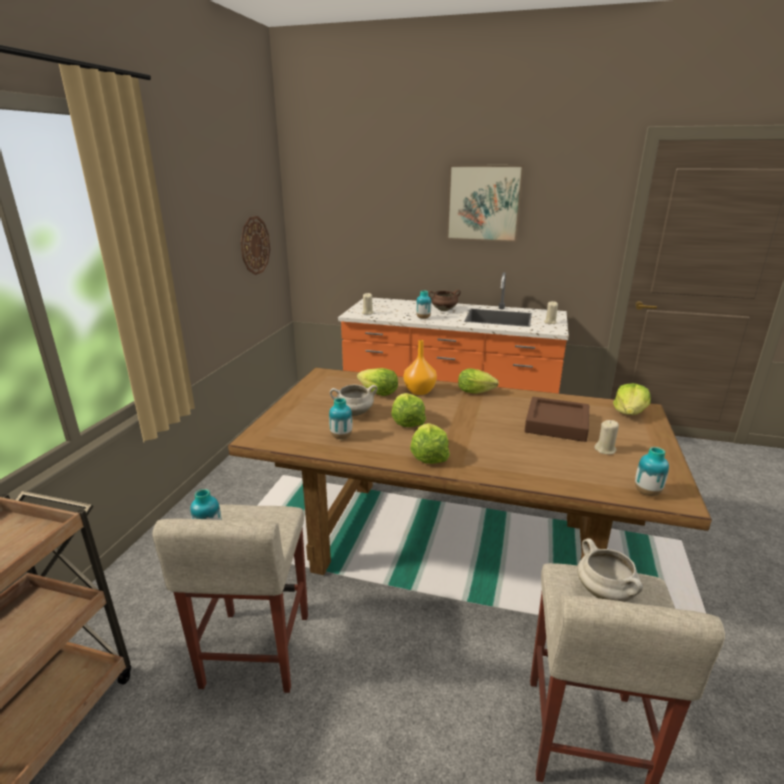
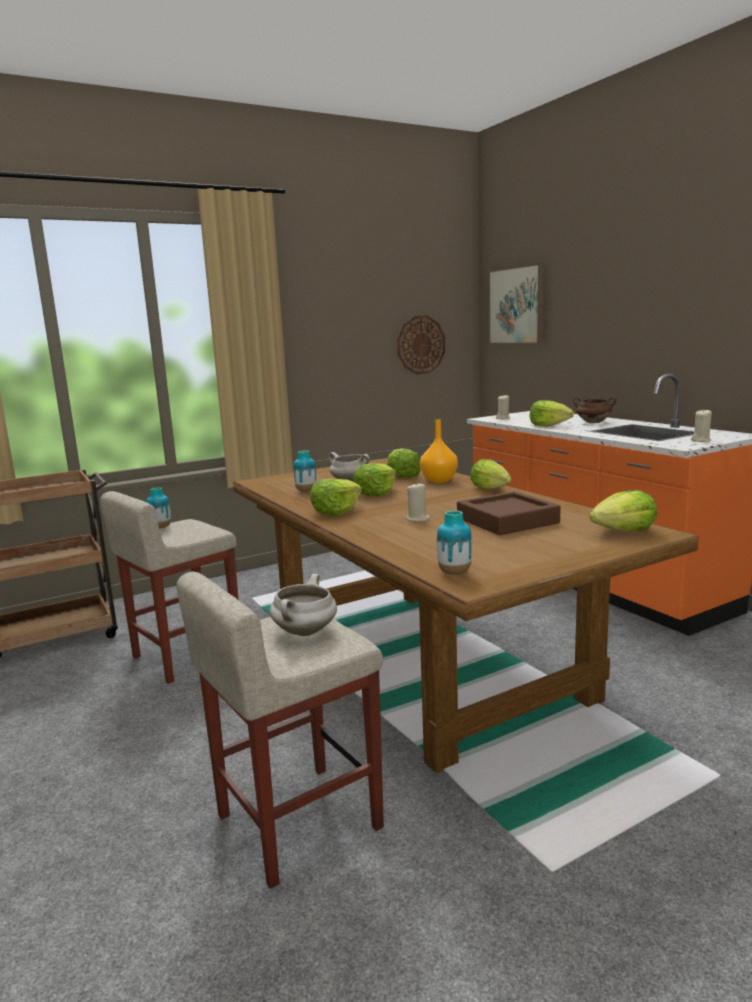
camera: 45 degrees right, 10 degrees down
(423, 318) = (549, 425): vase -> lettuce
(483, 203) = (661, 285): picture -> picture (517, 306)
(605, 450) = (503, 544): beige candle -> beige candle (417, 519)

